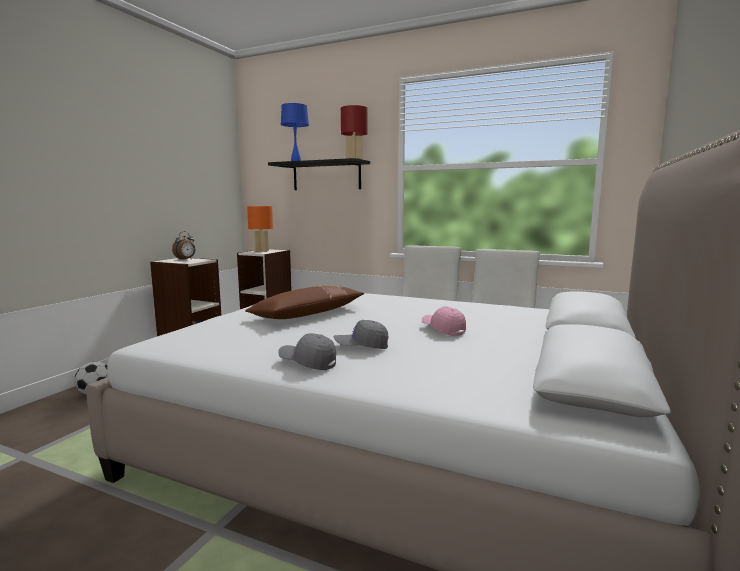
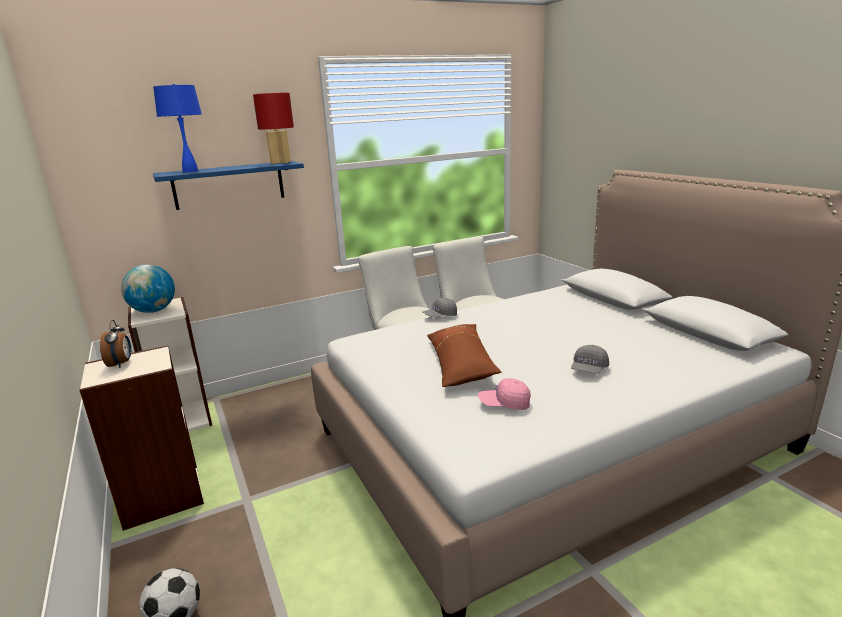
camera: 50 degrees left, 10 degrees up
(261, 251) = (153, 311): orange table lamp -> globe
(308, 363) = (611, 397): grey cap -> grey cap (440, 316)
(326, 176) = (229, 185): black shelf -> blue shelf
(443, 330) = (573, 332): pink cap -> pink cap (504, 404)

